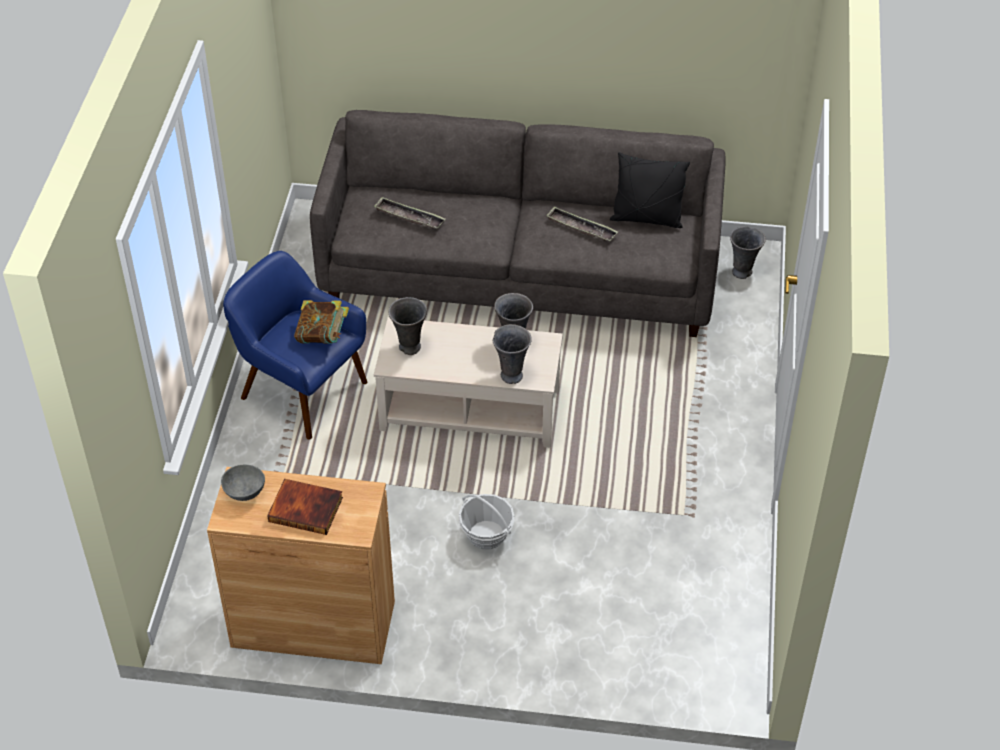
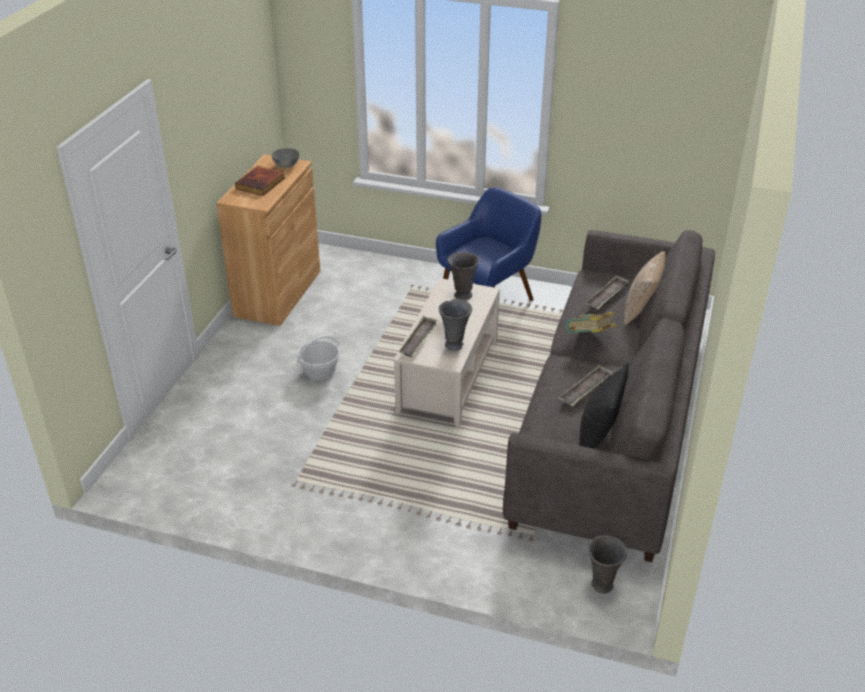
camera: 100 degrees right, 10 degrees down
(323, 336) = (486, 260): book -> book (589, 338)
(430, 193) = (641, 311): none -> pillow
(511, 375) = (418, 340): grey vase -> tray

